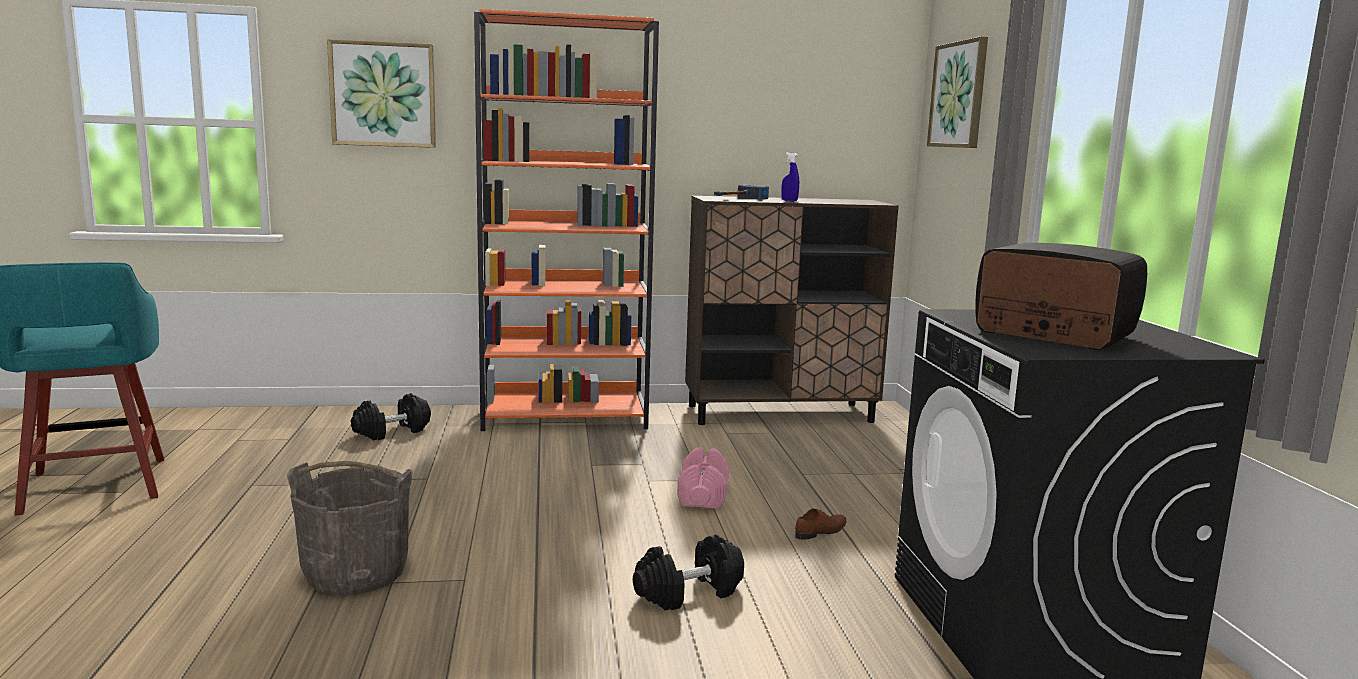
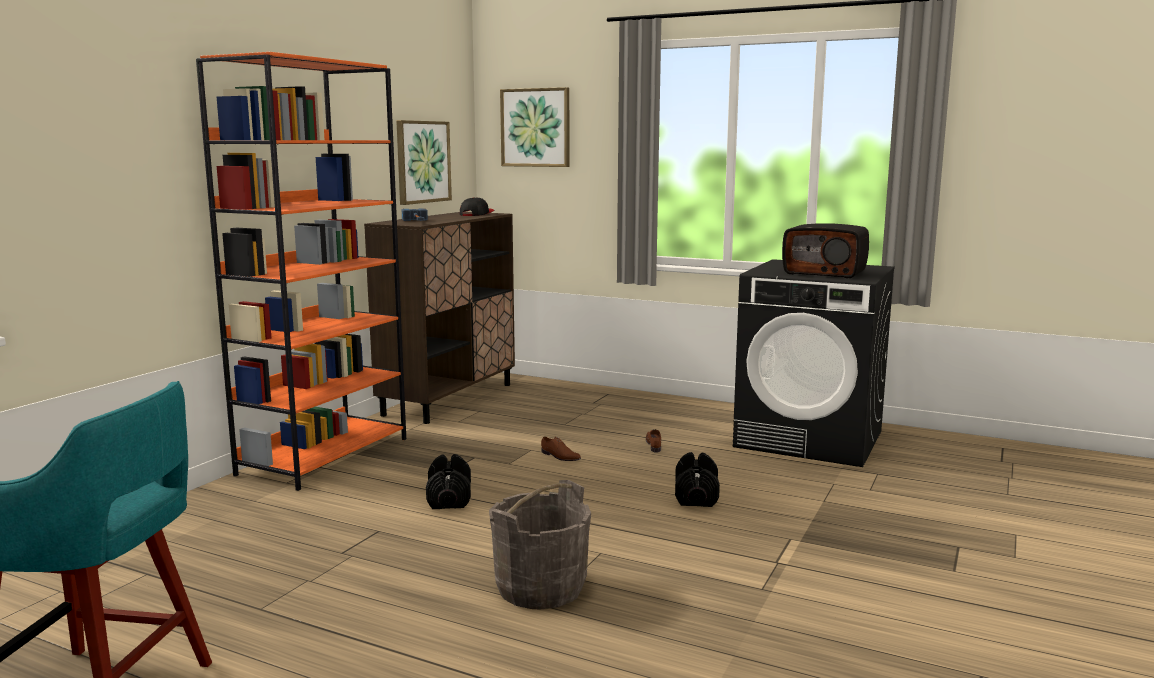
camera: 55 degrees left, 0 degrees up
(383, 94) = (100, 141): picture -> picture (422, 162)
(392, 432) = (226, 524): black dumbbell -> black dumbbell (449, 498)
(703, 496) = (560, 456): pink dumbbell -> brown shoe
(789, 201) = (450, 219): blue spray bottle -> none
(855, 201) = (476, 214): none -> cap
(1052, 334) = (825, 272): radio -> radio turned 135 degrees counterclockwise

